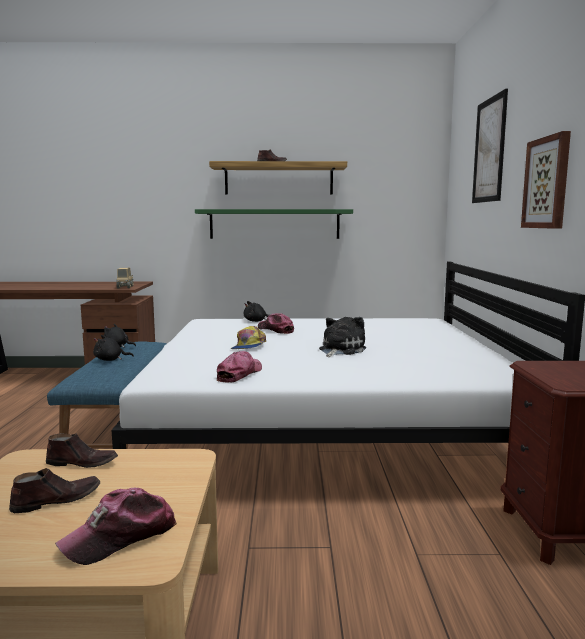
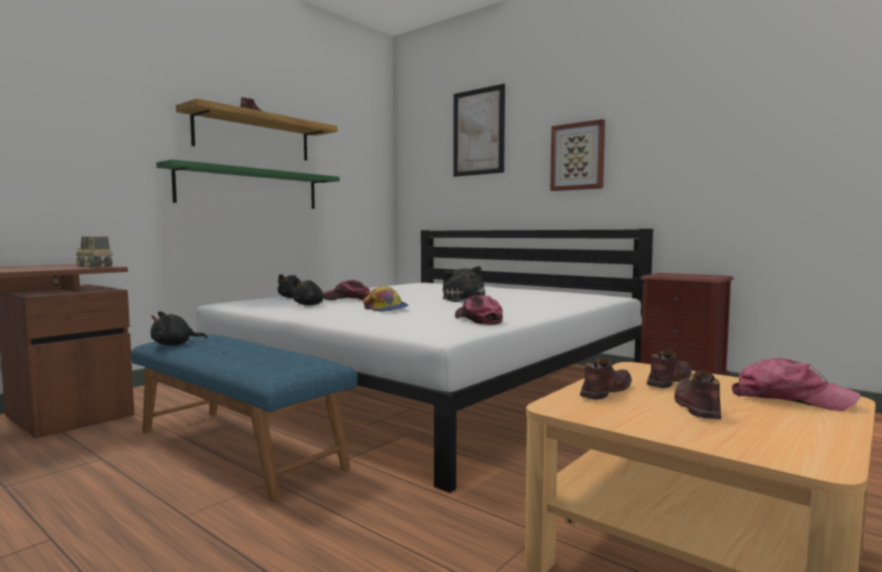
camera: 50 degrees left, 5 degrees down
(110, 360) = (229, 352): black plush toy -> black plush toy (310, 305)
(120, 537) = (790, 399): cap -> cap turned 60 degrees counterclockwise
(144, 478) = (668, 381): none -> brown shoe

